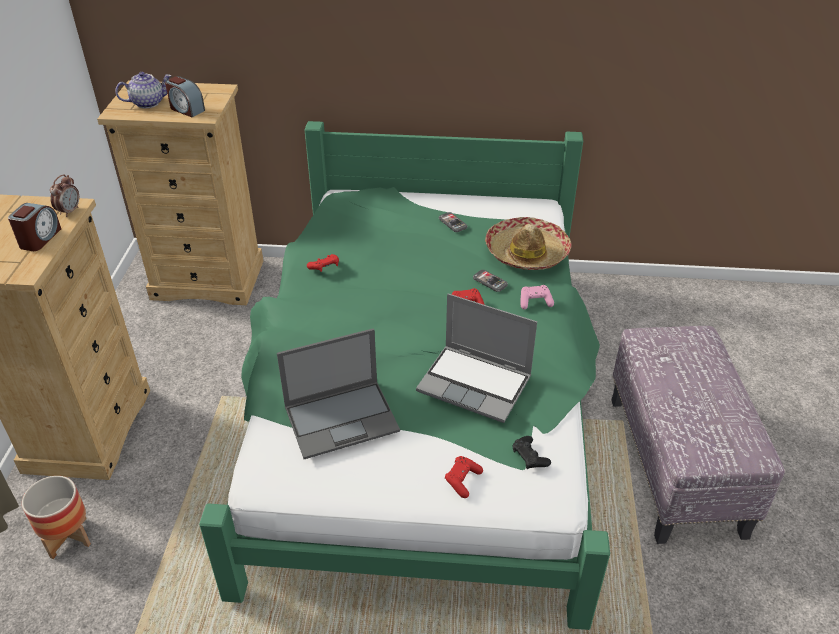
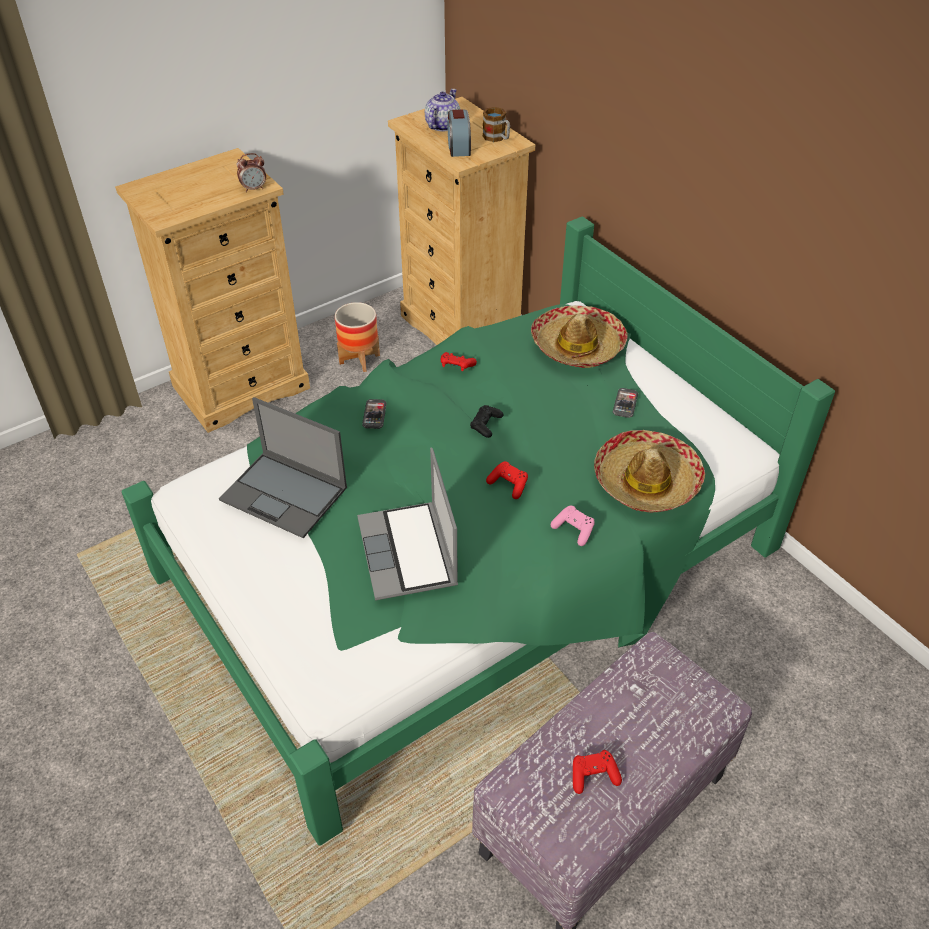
camera: 50 degrees right, 5 degrees up
(40, 238) = (208, 199): alarm clock -> none
(68, 538) = (141, 452): planter -> planter (359, 359)
(148, 103) = (442, 125): teapot -> teapot turned 90 degrees counterclockwise
(204, 92) = (497, 138): none -> mug
(377, 210) = (578, 346): none -> hat
(462, 480) = (289, 615): red game controller -> red game controller (593, 775)
(490, 281) = (567, 481): phone -> phone (374, 415)
(530, 456) = (359, 645): black game controller -> black game controller (486, 424)

